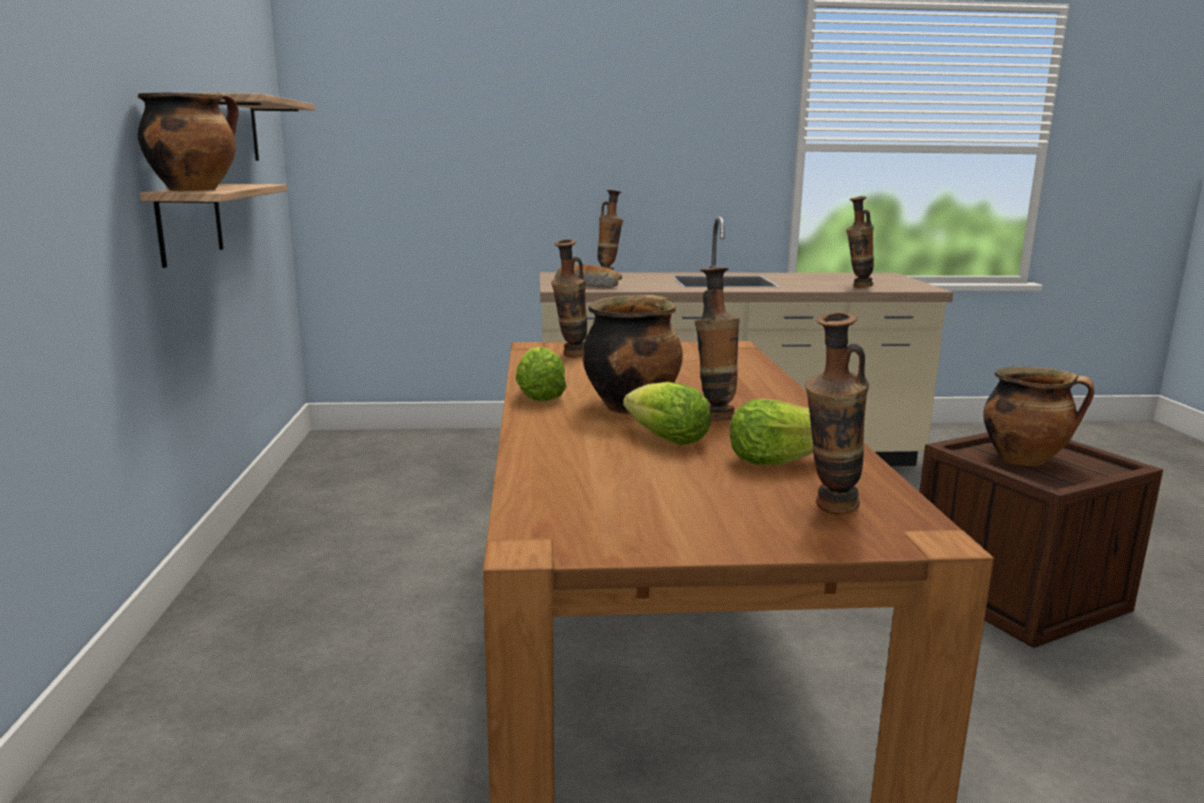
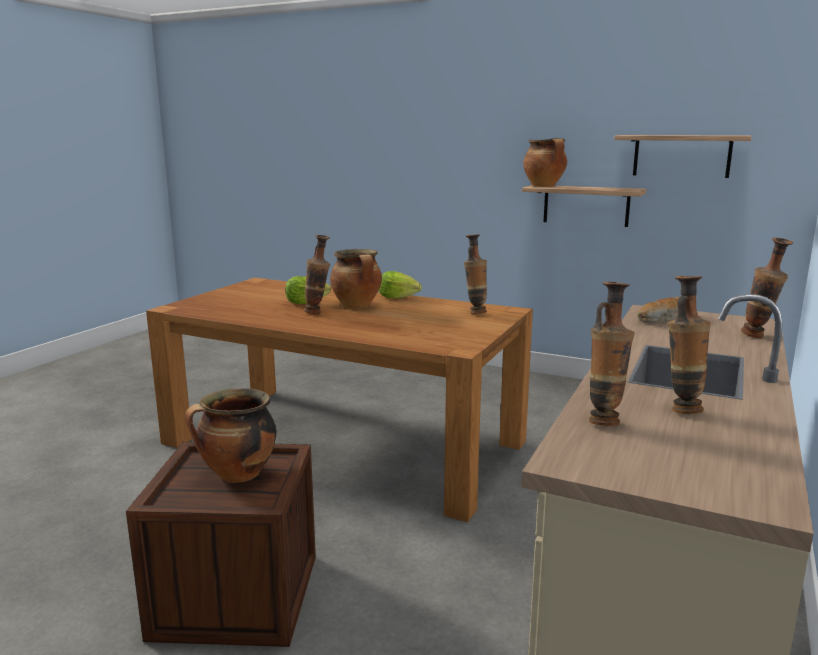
camera: 120 degrees right, 0 degrees up
(774, 461) = (255, 309): lettuce -> none
(828, 510) = (208, 304): vase -> vase (681, 408)

